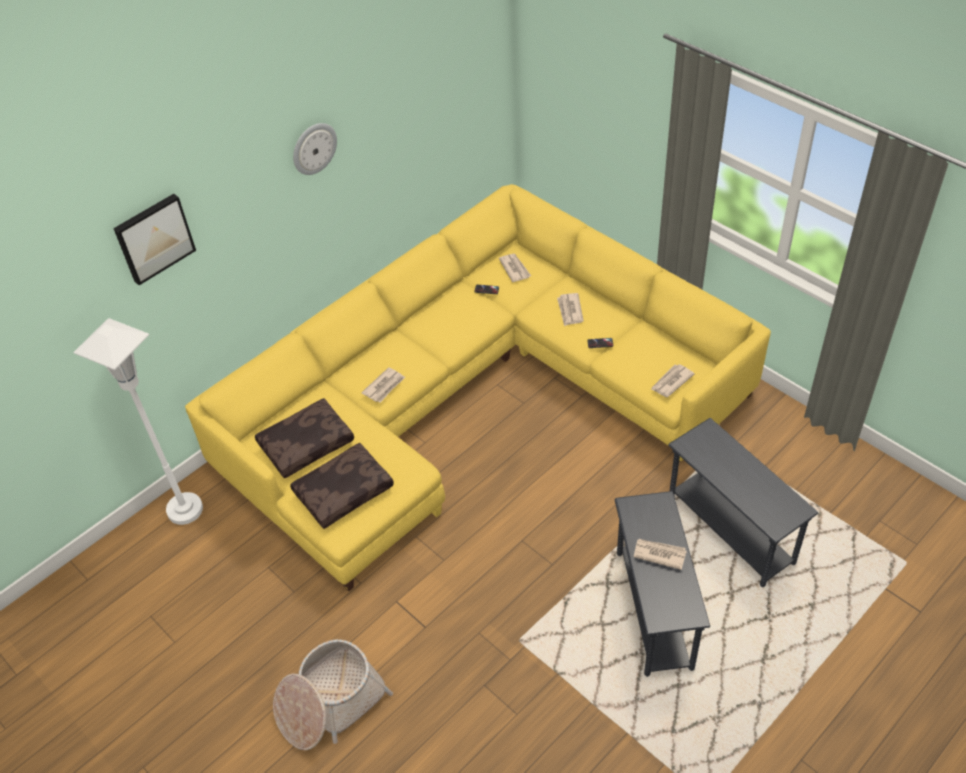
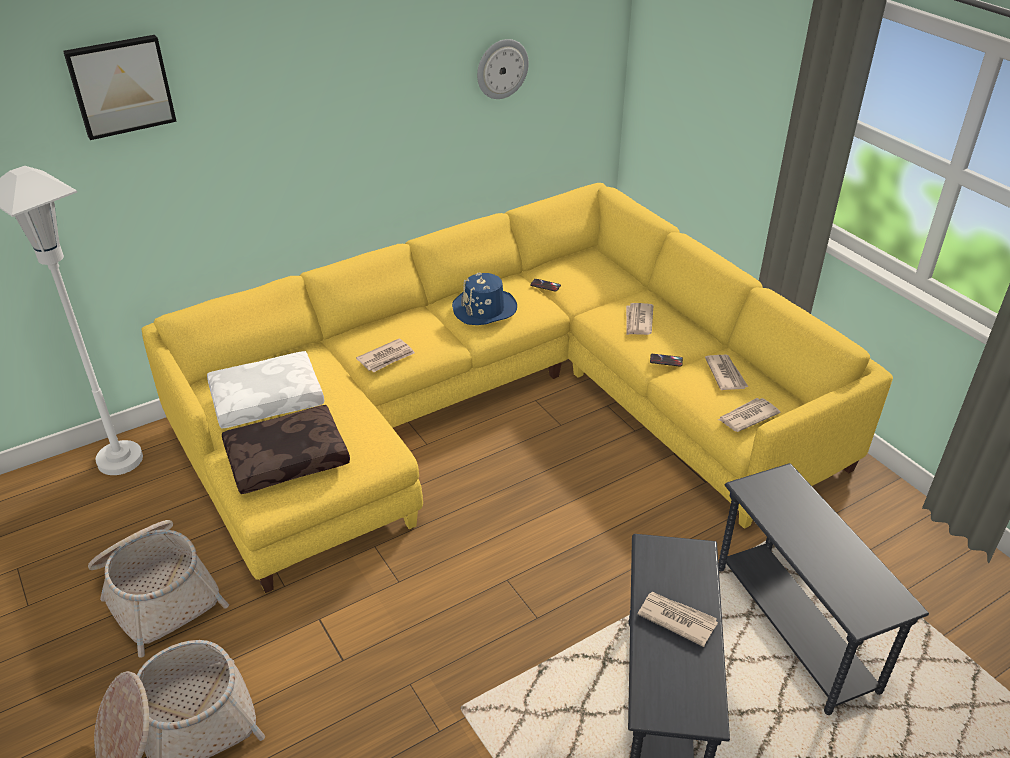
camera: 10 degrees right, 10 degrees down
(268, 609) = (157, 592): none -> basket
(306, 443) = (268, 398): brown pillow -> white pillow
(314, 148) = (355, 47): wall clock -> wall clock (501, 68)
(446, 323) = (484, 309): none -> blue hat
(514, 268) = (585, 271): newspaper -> newspaper (725, 374)

